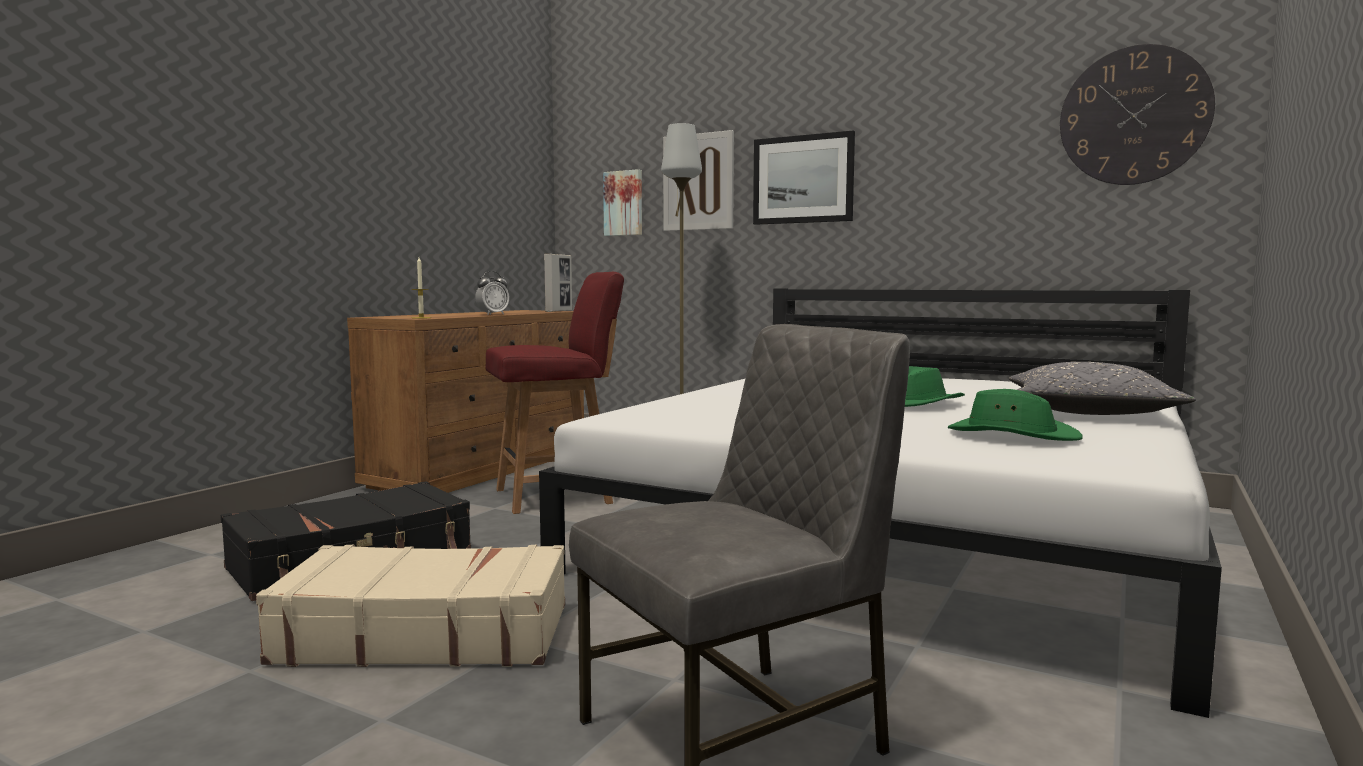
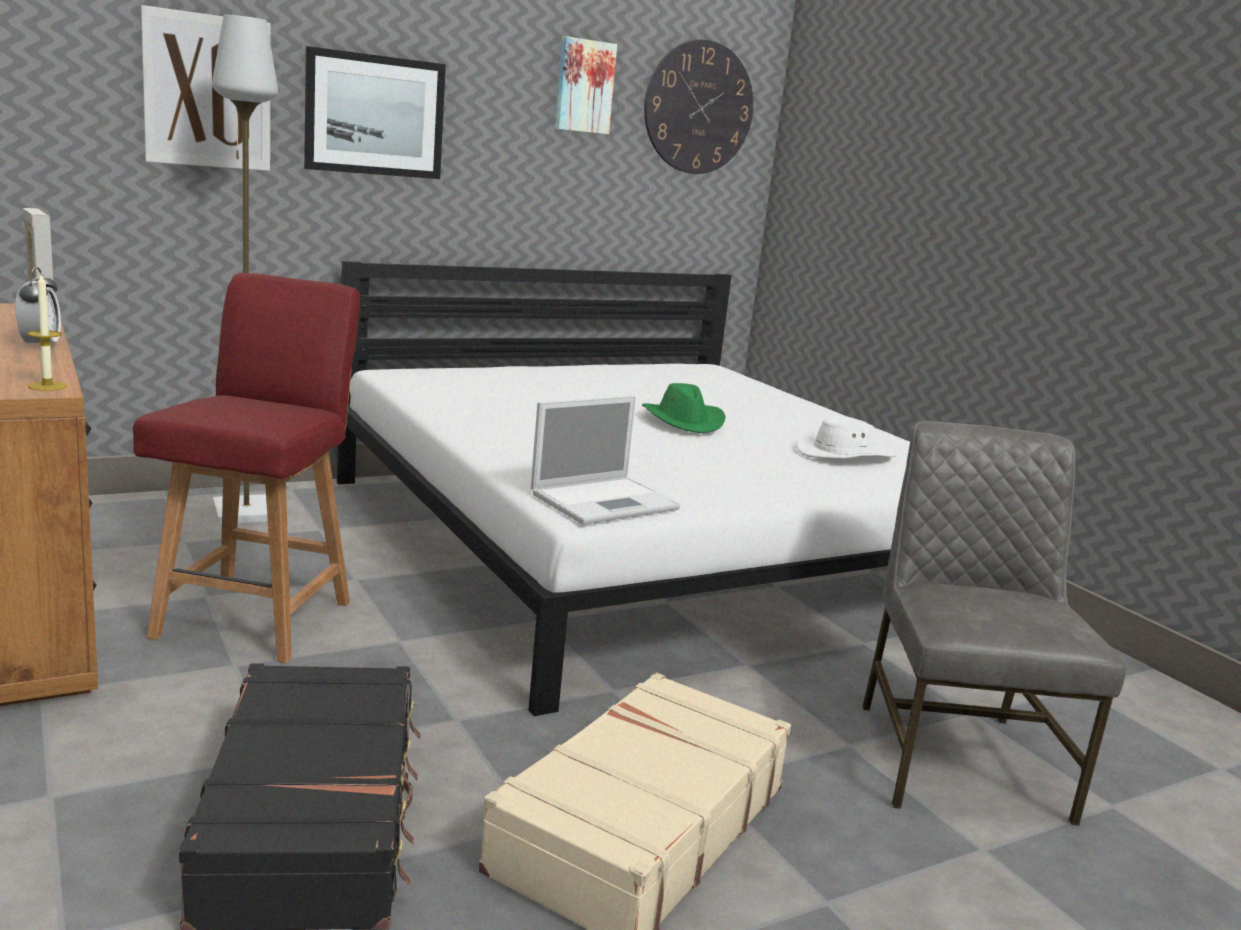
camera: 60 degrees left, 10 degrees up
(624, 203) = (55, 104): picture -> picture (584, 86)
(646, 417) = (606, 501): none -> laptop
(1011, 435) = (845, 454): green hat -> white hat
(1089, 413) = (786, 410): grey pillow -> none

